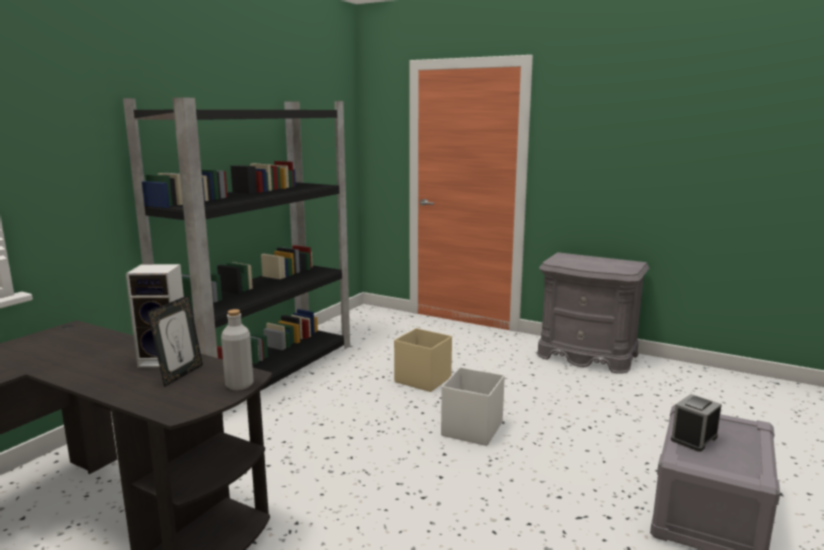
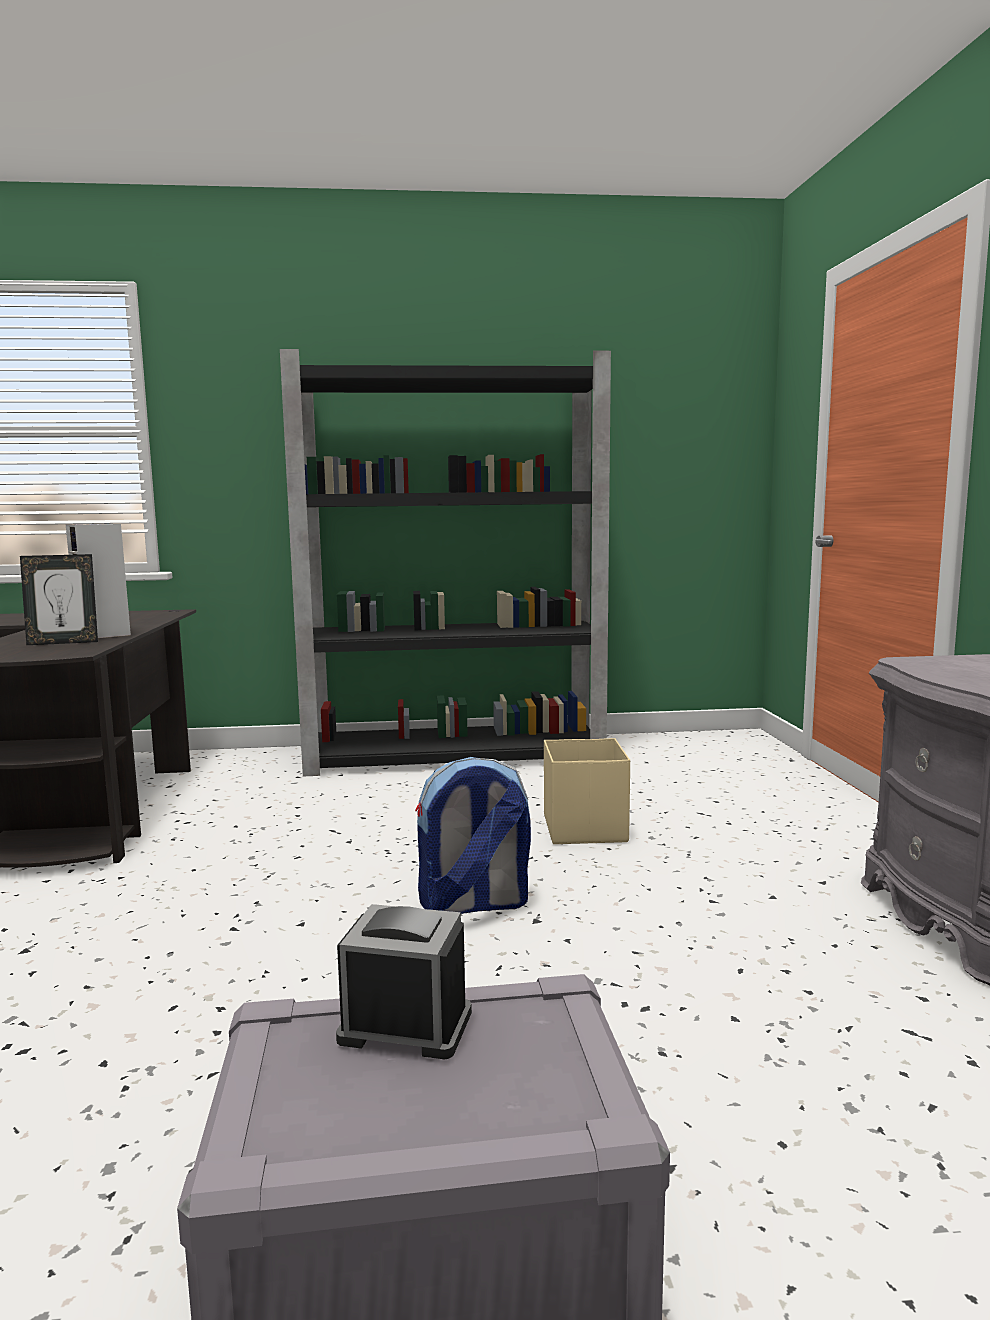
camera: 55 degrees right, 5 degrees down
(239, 385) = (44, 655): grey bottle -> none
(471, 429) = (474, 904): white storage box -> backpack

